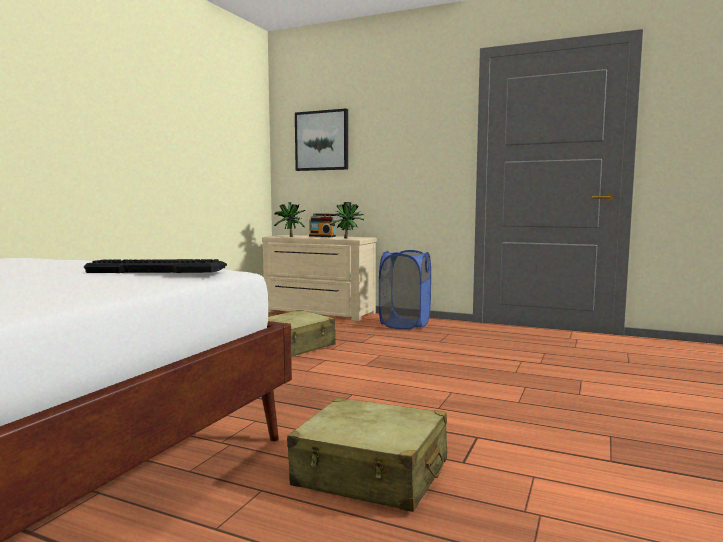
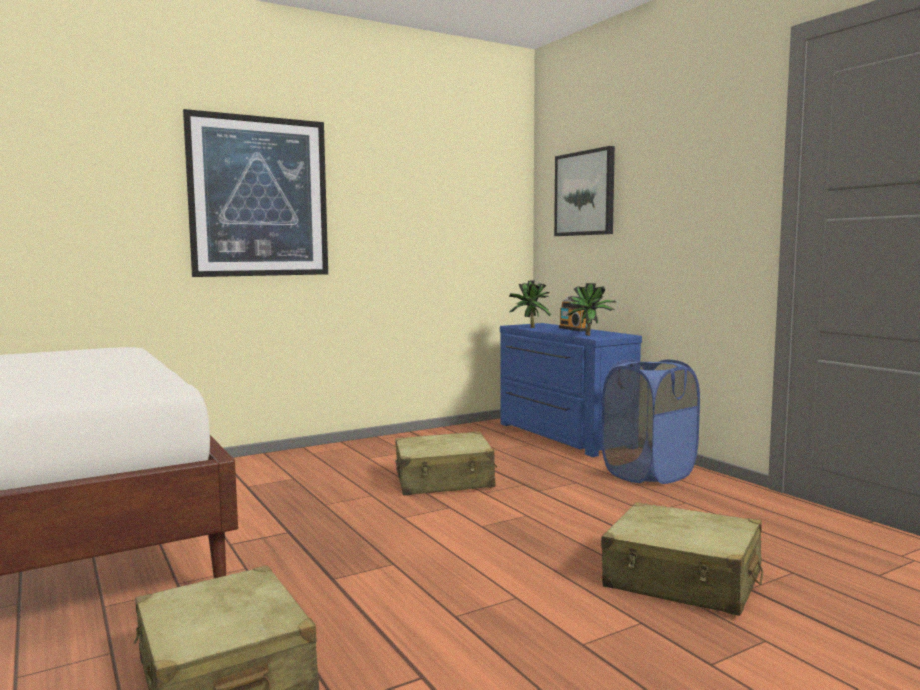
camera: 35 degrees right, 0 degrees up
(96, 120) = (259, 197): none -> picture
(158, 269) = (95, 381): keyboard -> none
(318, 313) = (561, 436): beige dresser -> blue dresser
(509, 366) = (682, 580): none -> beige suitcase

